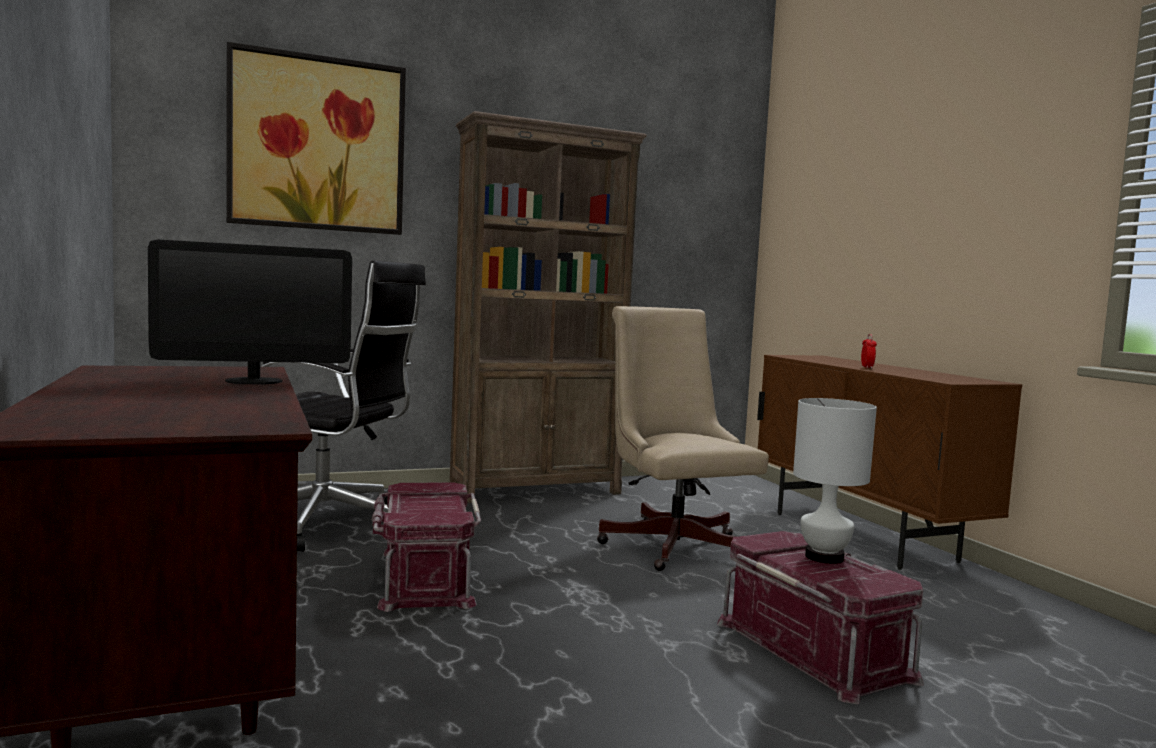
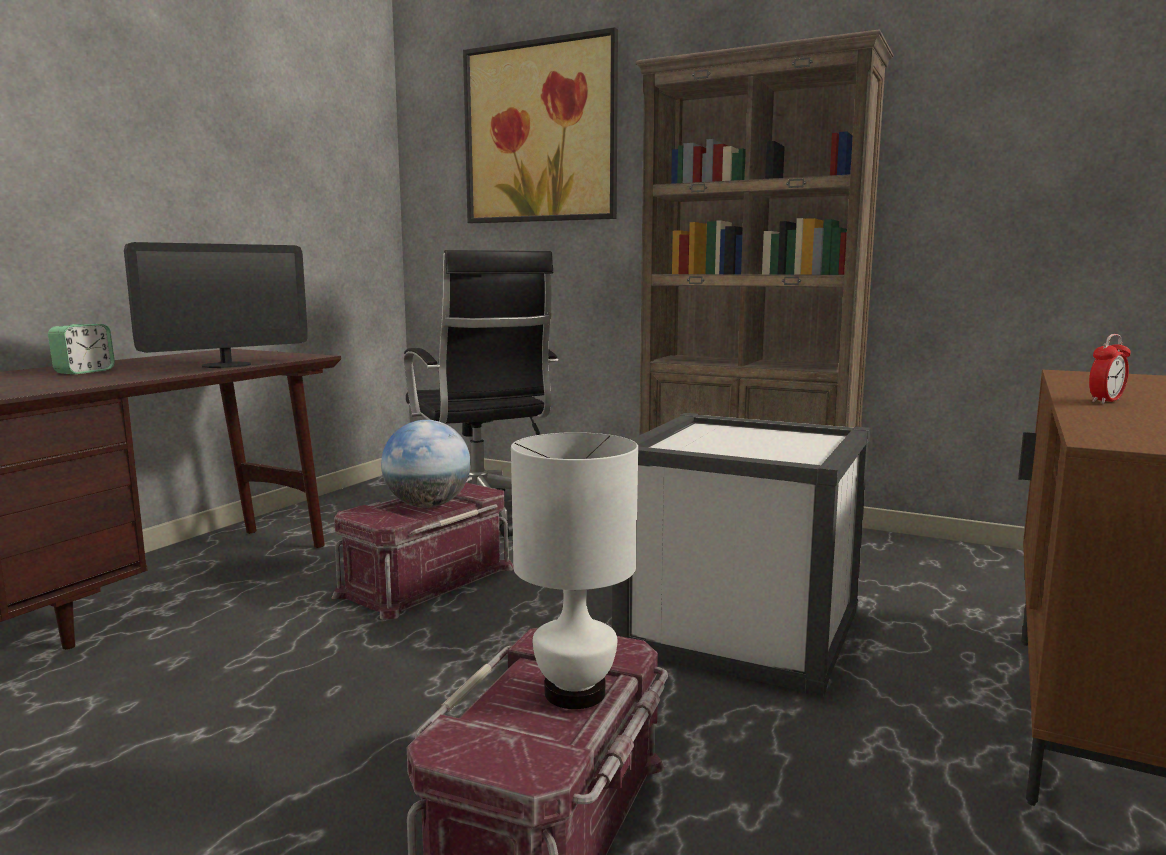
camera: 50 degrees right, 5 degrees up
(146, 397) = (84, 371): none -> alarm clock
(253, 381) = (226, 365): monitor -> monitor turned 75 degrees counterclockwise
(432, 503) = (428, 505): none -> globe
(672, 543) = (741, 629): beige office chair -> white storage box

